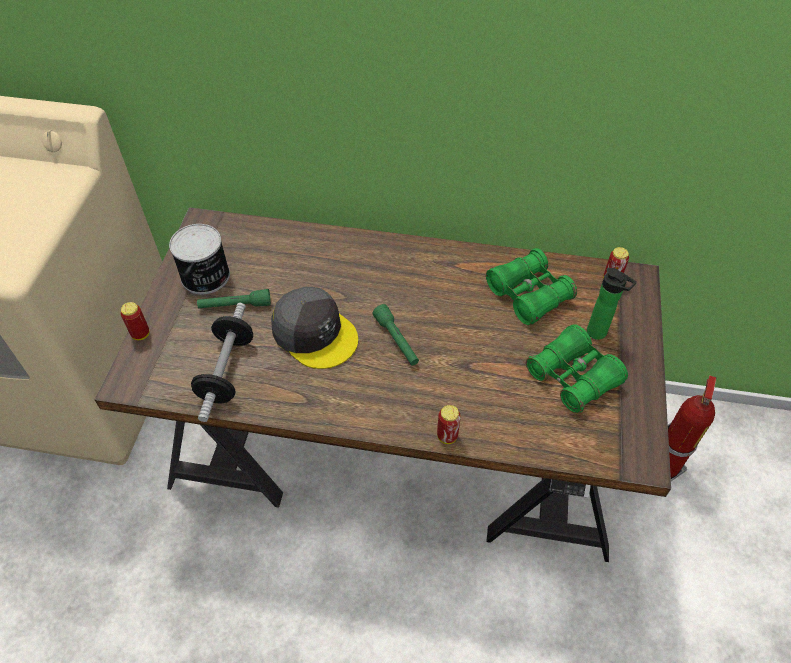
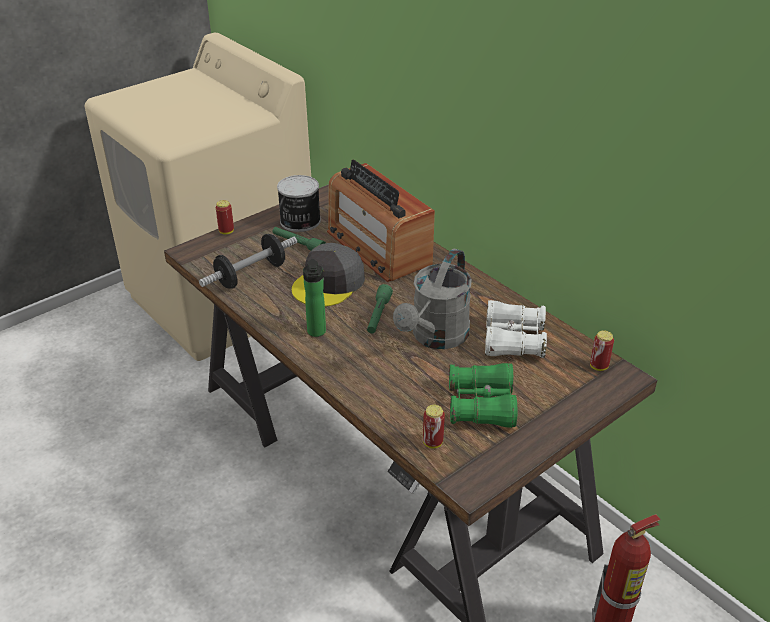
camera: 40 degrees right, 15 degrees down
(315, 263) = (378, 247): none -> radio
(315, 333) = (329, 283): grey cap -> grey cap turned 45 degrees clockwise
(447, 436) = (343, 384): can -> can (432, 442)
(468, 332) = (436, 337): none -> grey watering can
(528, 295) = (513, 340): green binoculars -> white binoculars
(599, 334) = (540, 393): bottle -> bottle (316, 333)

